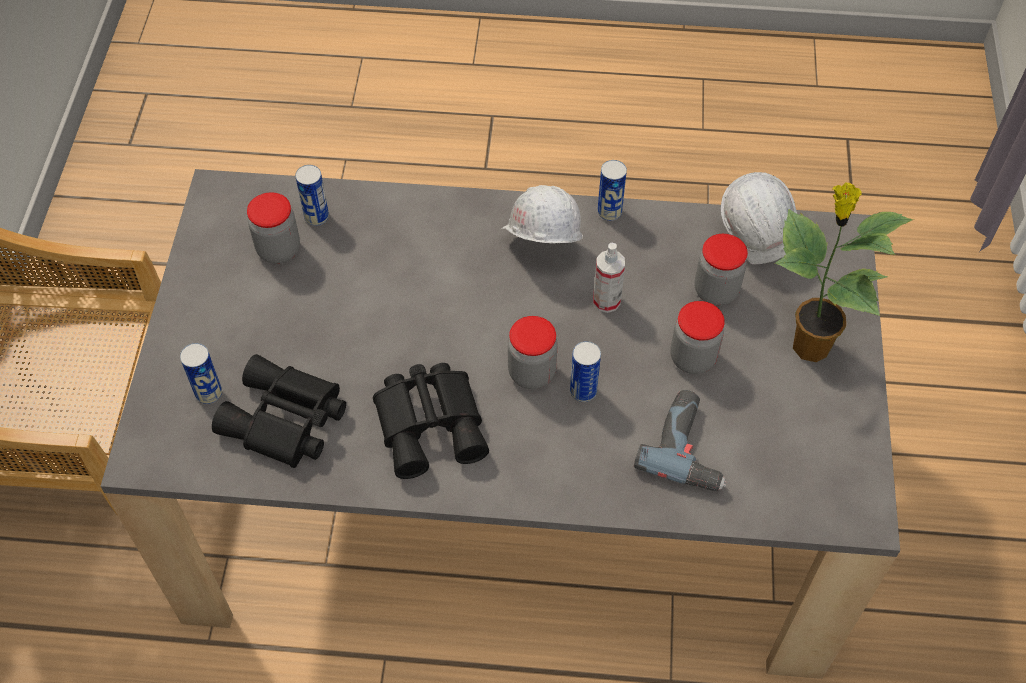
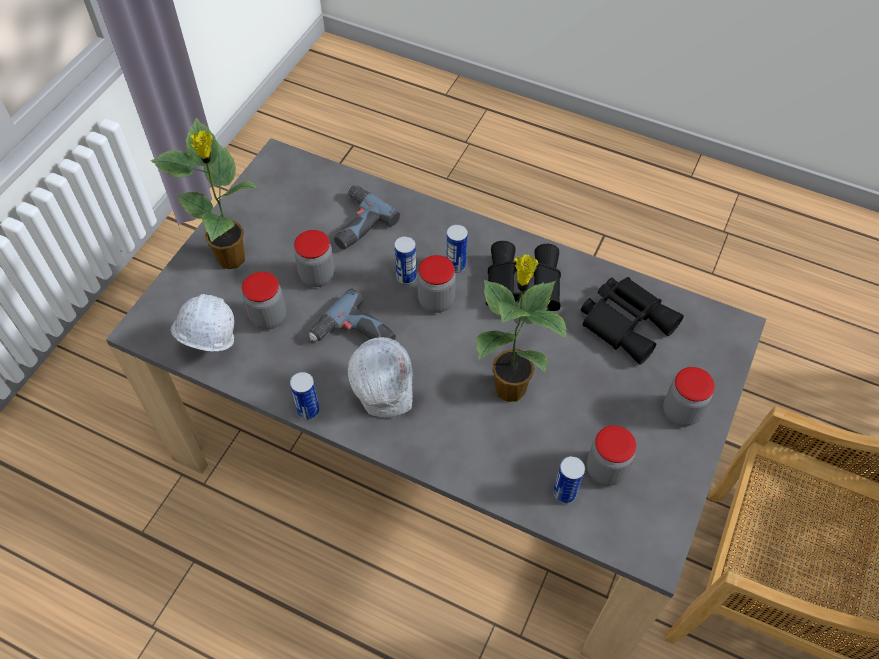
camera: 160 degrees left, 0 degrees up
(203, 332) = (681, 411): none -> jar
(208, 393) = (681, 360): can -> can (456, 265)
(406, 301) = (510, 386): none -> potted plant
(606, 301) = (354, 336): spray bottle -> power drill

